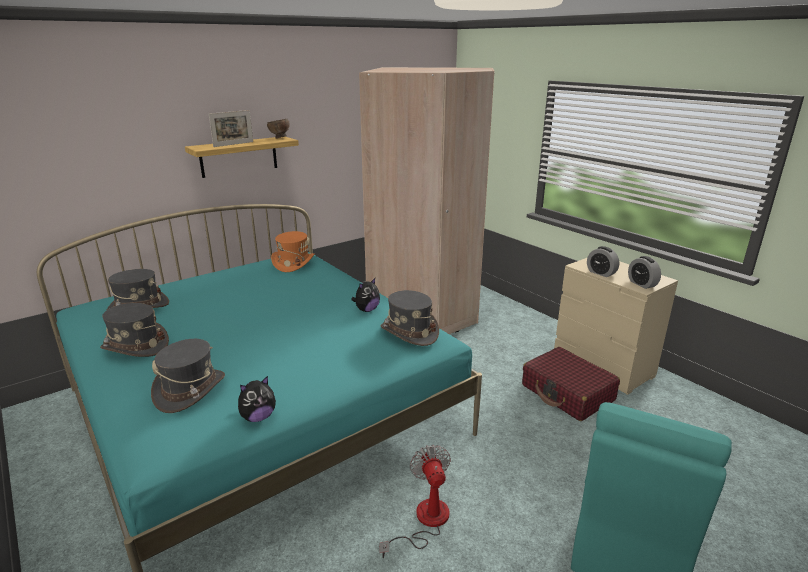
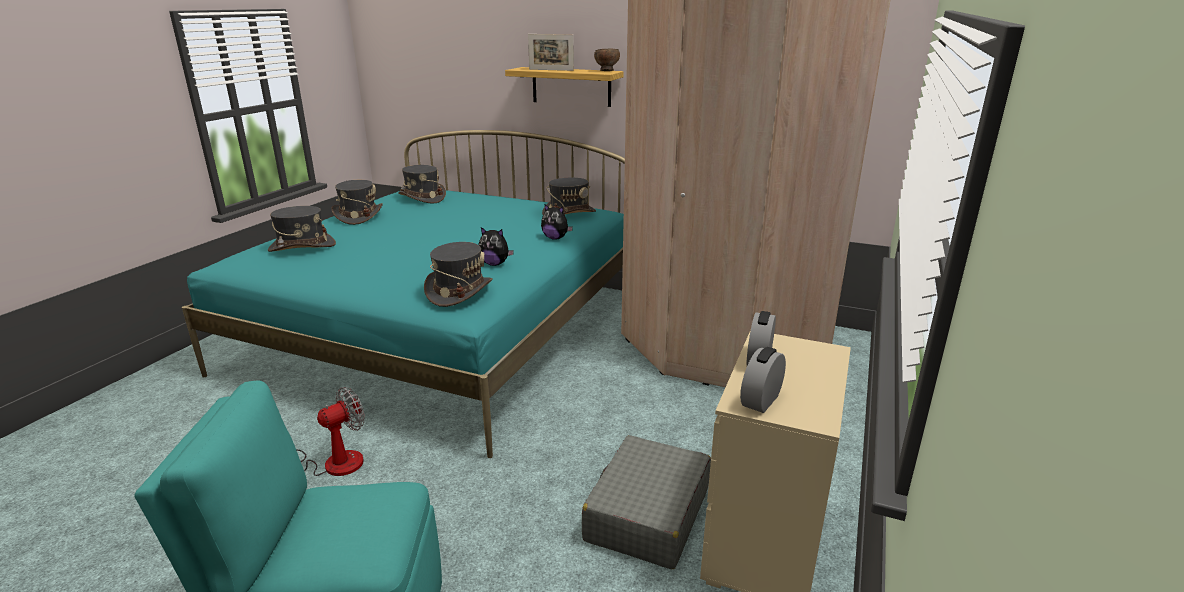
camera: 60 degrees right, 0 degrees up
(258, 417) = (278, 278): plush toy -> plush toy (555, 238)
(293, 263) = (569, 213): orange hat -> grey hat
(567, 393) = (647, 514): red suitcase -> grey suitcase

